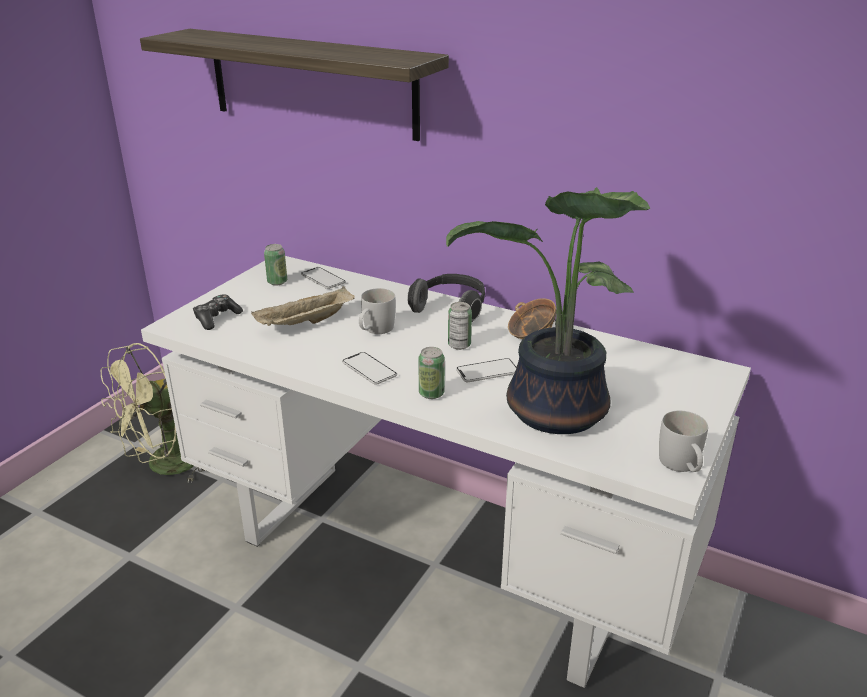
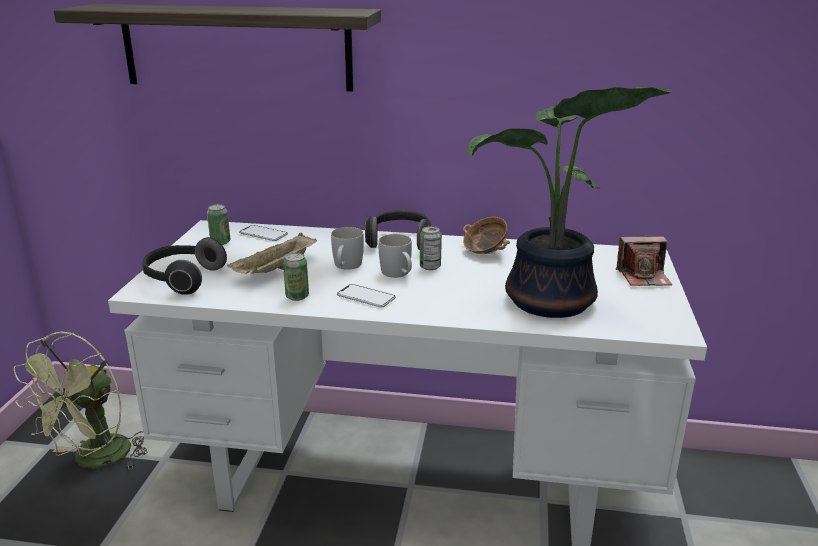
camera: 20 degrees left, 5 degrees down
(216, 318) = (183, 279): game controller -> headphones
(431, 393) = (437, 306): can -> can (297, 296)
(487, 371) = (470, 282): phone -> none
(681, 466) = (675, 322): white mug -> white mug (398, 274)
(690, 400) = (643, 277): none -> camera

